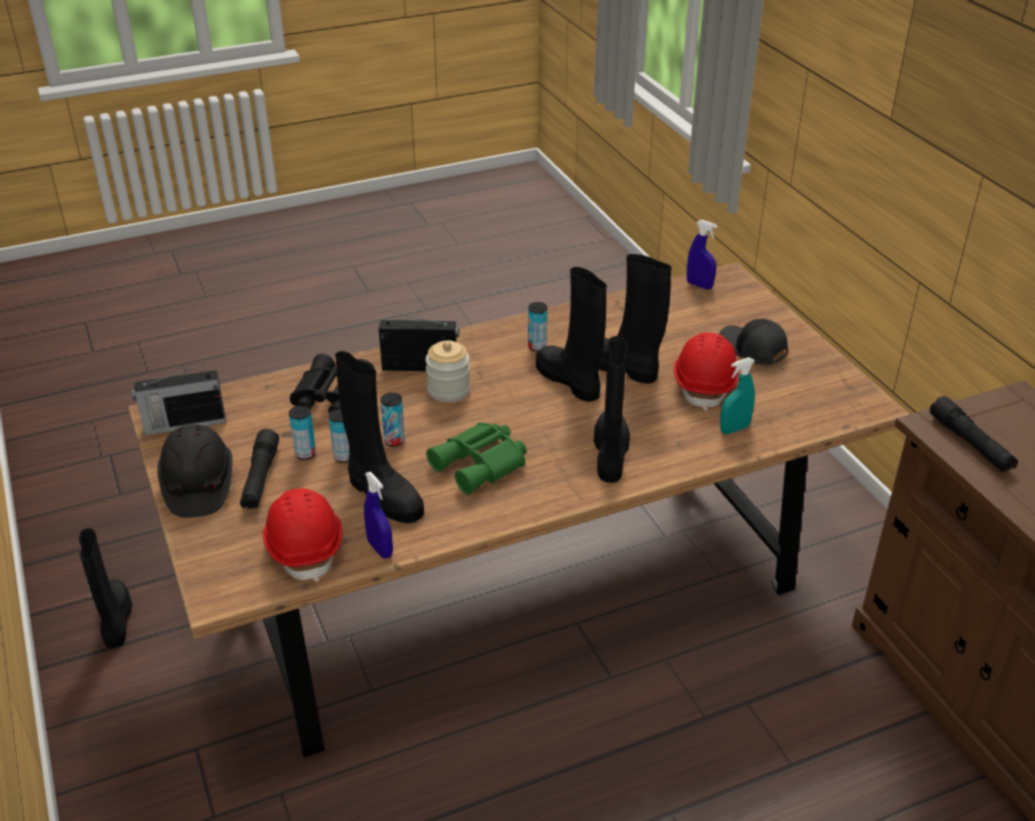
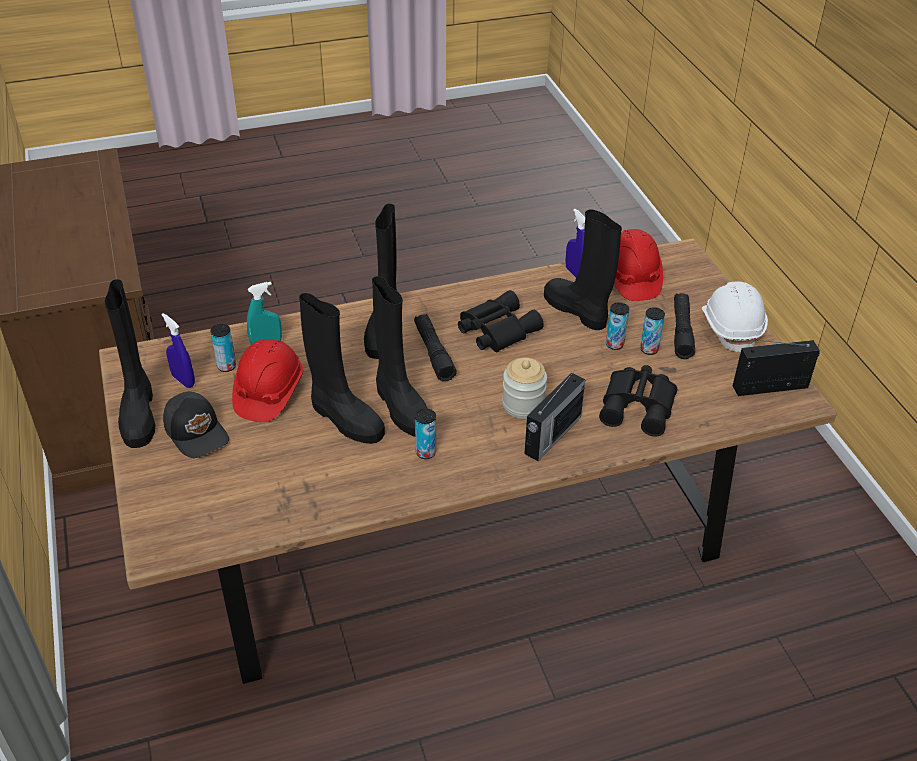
camera: 175 degrees left, 5 degrees up
(115, 619) = (818, 524): black boot -> black boot (139, 414)
(198, 486) = (731, 328): black hard hat -> white hard hat
(394, 441) = (572, 356): can -> can (226, 366)
(421, 366) = (551, 436): radio -> radio turned 60 degrees counterclockwise
(481, 464) = (496, 329): green binoculars -> black binoculars
(699, 285) = (202, 536): blue spray bottle -> blue spray bottle (183, 380)
(970, 444) = (102, 264): black flashlight -> black flashlight (433, 353)

